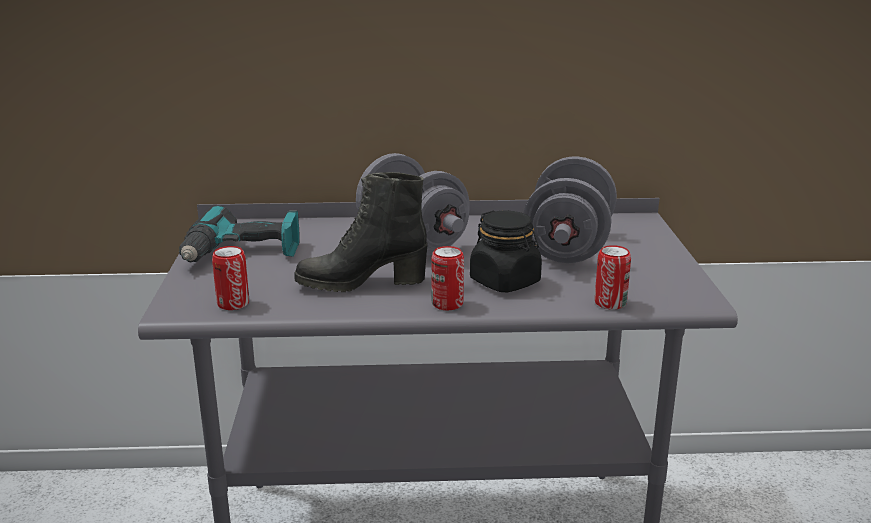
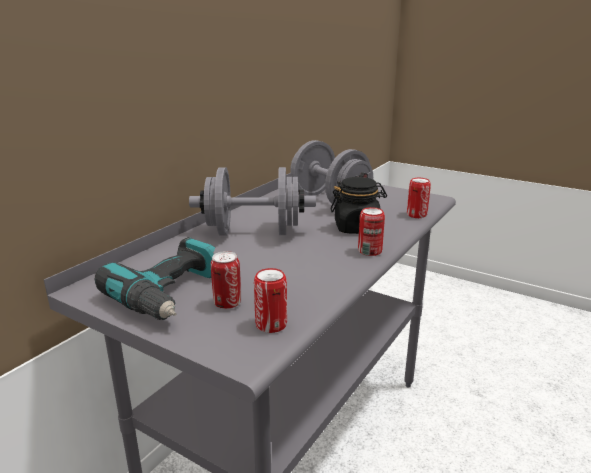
camera: 55 degrees left, 0 degrees up
(250, 277) = (227, 304): none -> can
(361, 283) = (300, 266): black boot -> none

